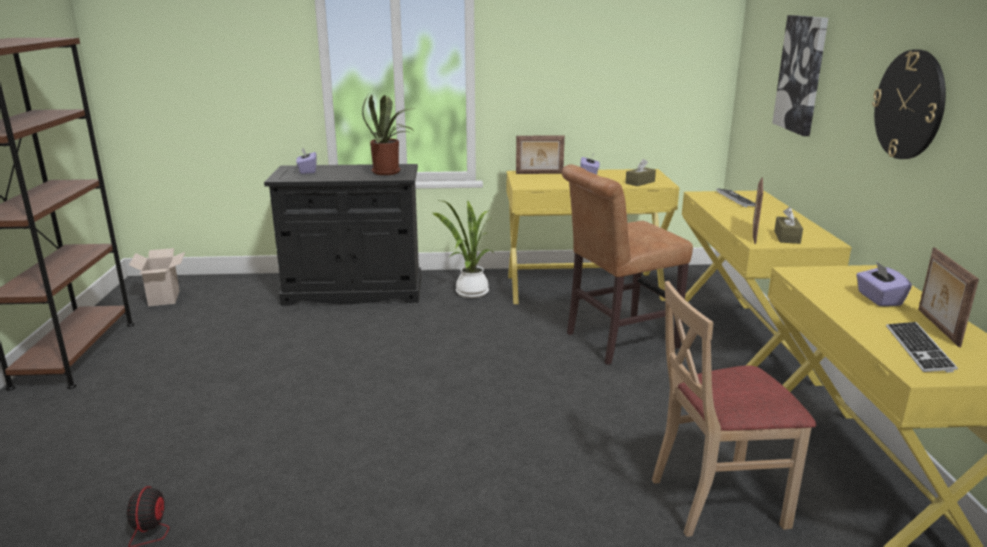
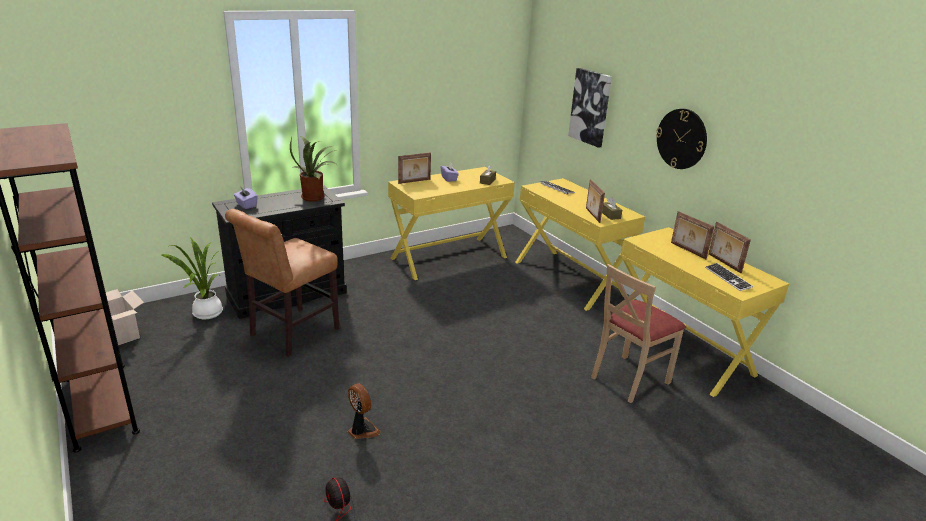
camera: 30 degrees left, 5 degrees up
(274, 453) = (362, 430): none -> fan
(469, 293) = (376, 277): potted plant -> potted plant (205, 314)
(616, 341) = (502, 294): brown chair -> brown chair (291, 334)
(878, 299) = (687, 250): purple tissue box -> picture frame

